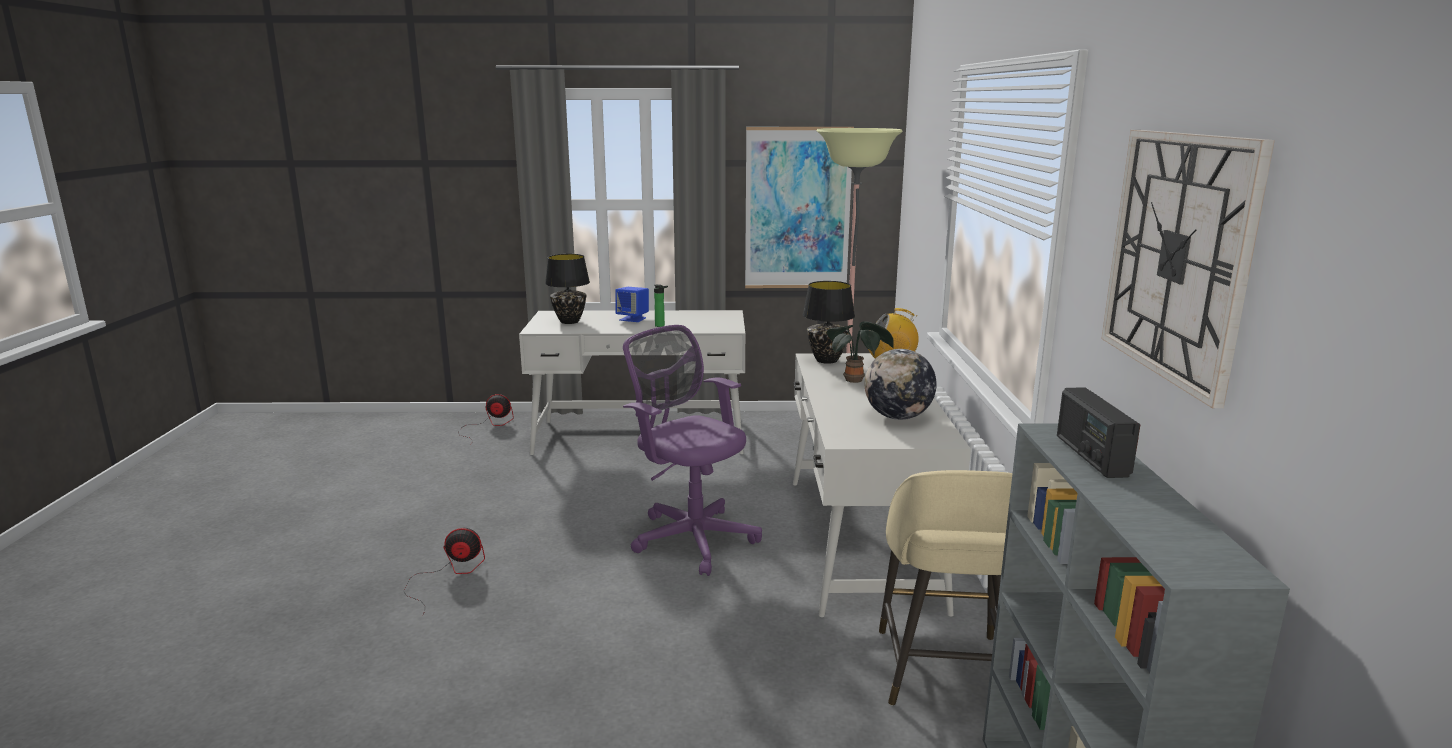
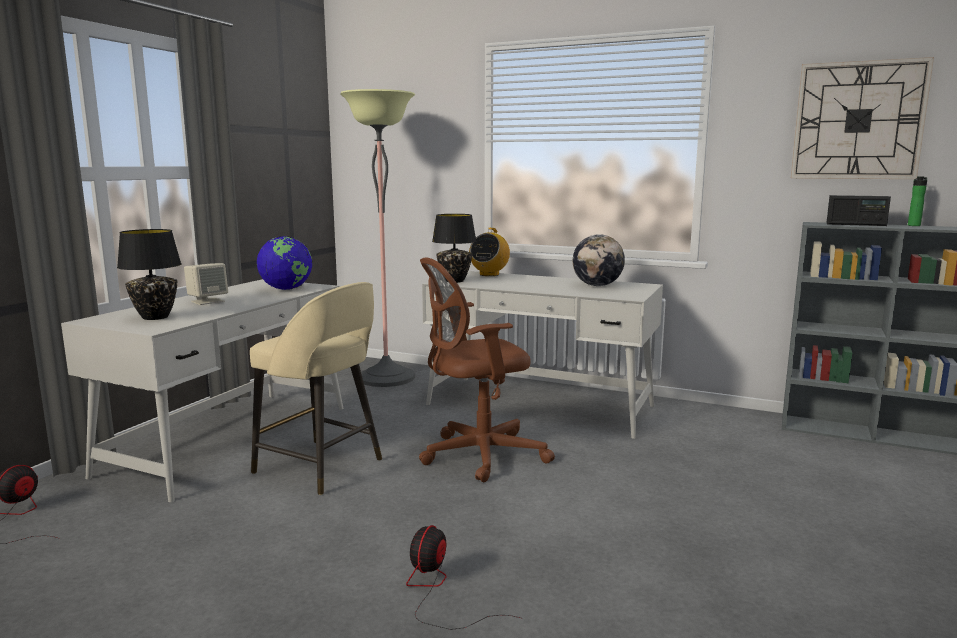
camera: 65 degrees left, 5 degrees down
(633, 319) = (208, 301): blue speaker -> beige speaker
(661, 326) = (258, 298): bottle -> bottle (914, 225)
(691, 537) = (478, 455): purple office chair -> brown office chair
(705, 324) = (286, 289): none -> globe
(797, 209) = (272, 175): picture -> none
(856, 380) = (511, 282): potted plant -> none
(944, 672) = (714, 422): beige stool -> beige stool (321, 467)

